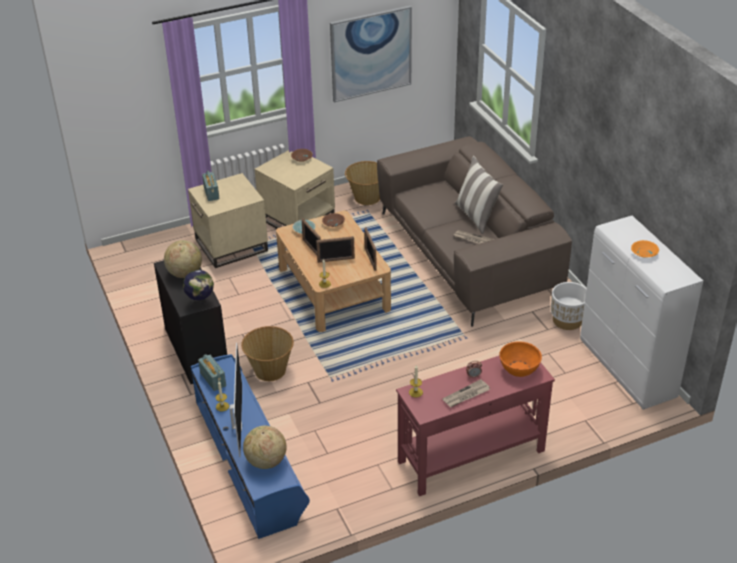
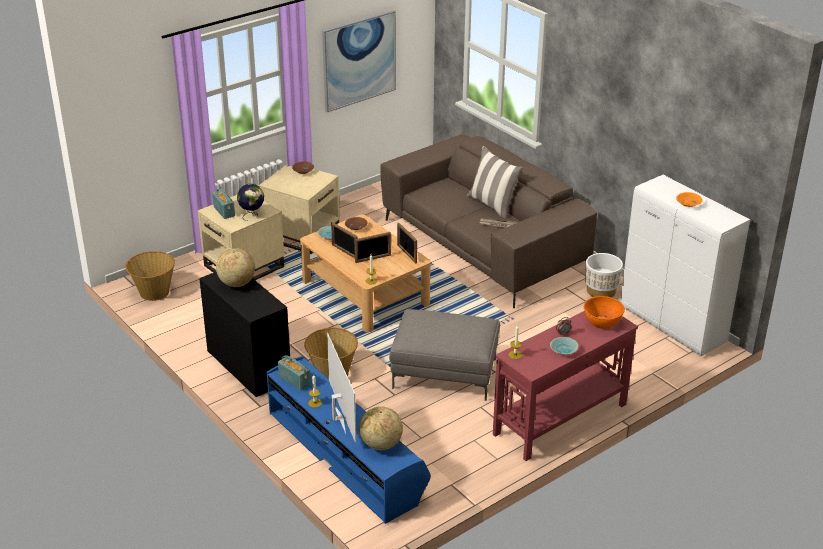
camera: 15 degrees left, 5 degrees down
(201, 303) = (265, 307): globe -> globe (252, 215)
(366, 197) = (363, 208): basket -> basket (153, 292)
(375, 388) = (443, 374): none -> grey ottoman
(466, 395) = (563, 351): newspaper -> turquoise bowl

